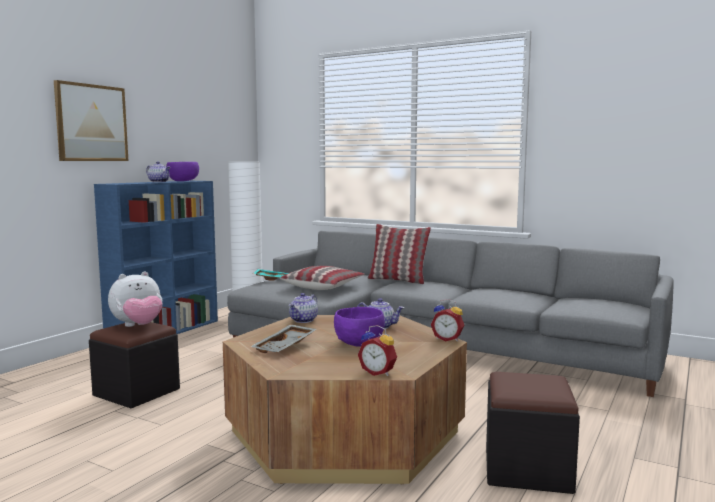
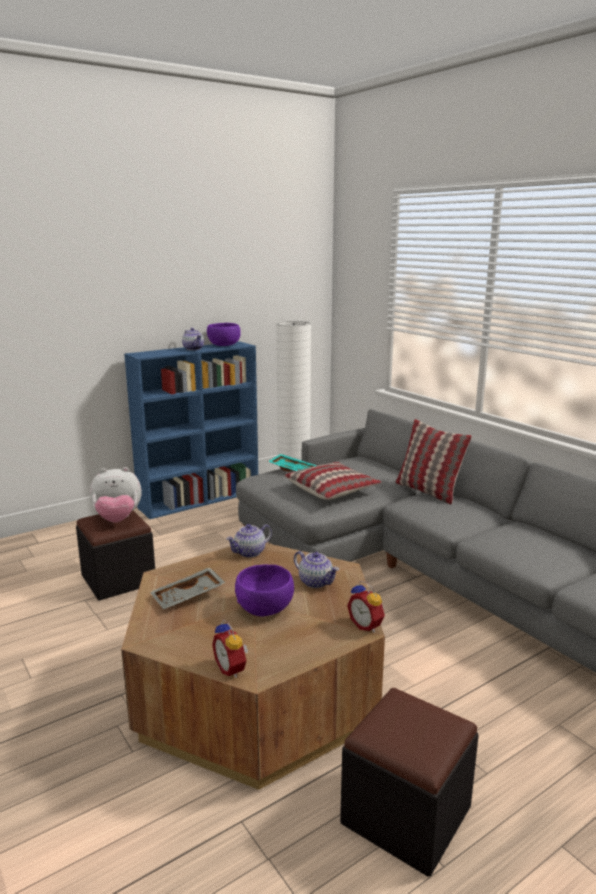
camera: 25 degrees right, 10 degrees up
(91, 123) = (123, 290): picture -> none

